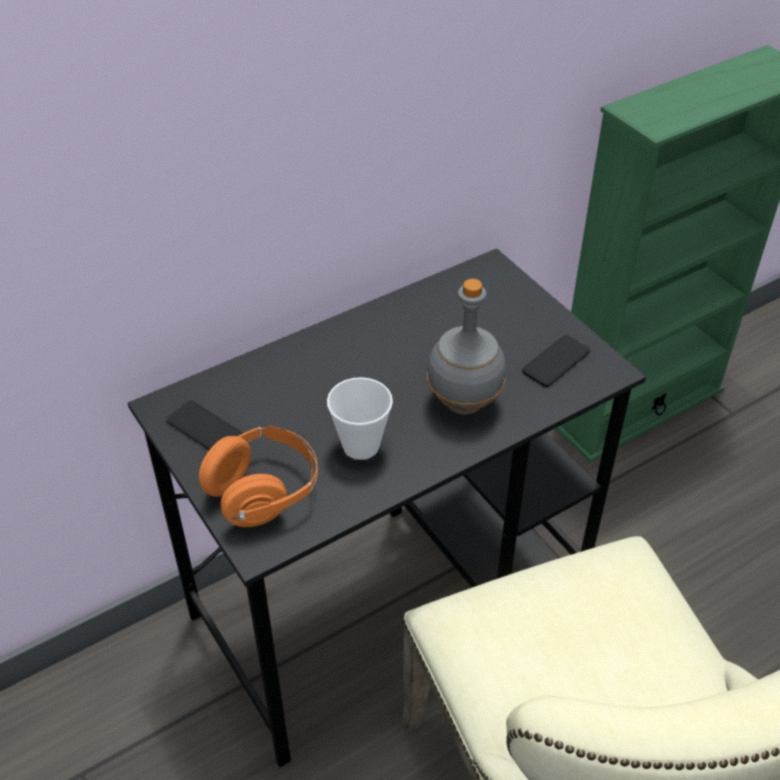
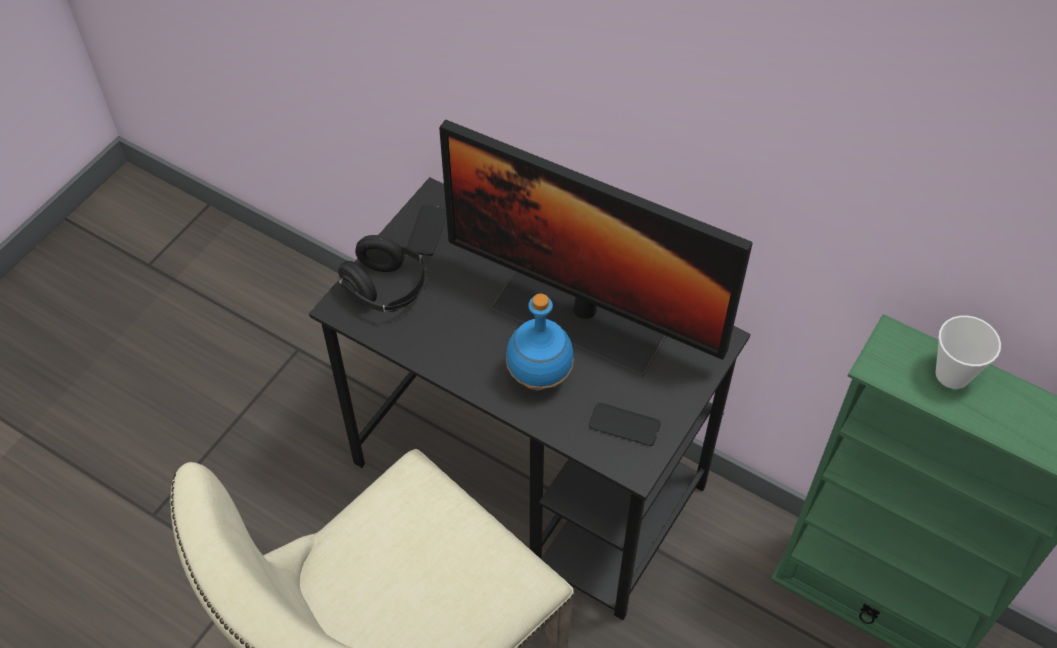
camera: 65 degrees right, 10 degrees up
(263, 492) = (386, 290): orange headphones -> black headphones
(361, 446) = (459, 328): cup -> cup (952, 374)
(406, 345) = (582, 315): none -> monitor
(463, 403) = (538, 376): grey bottle -> blue bottle

